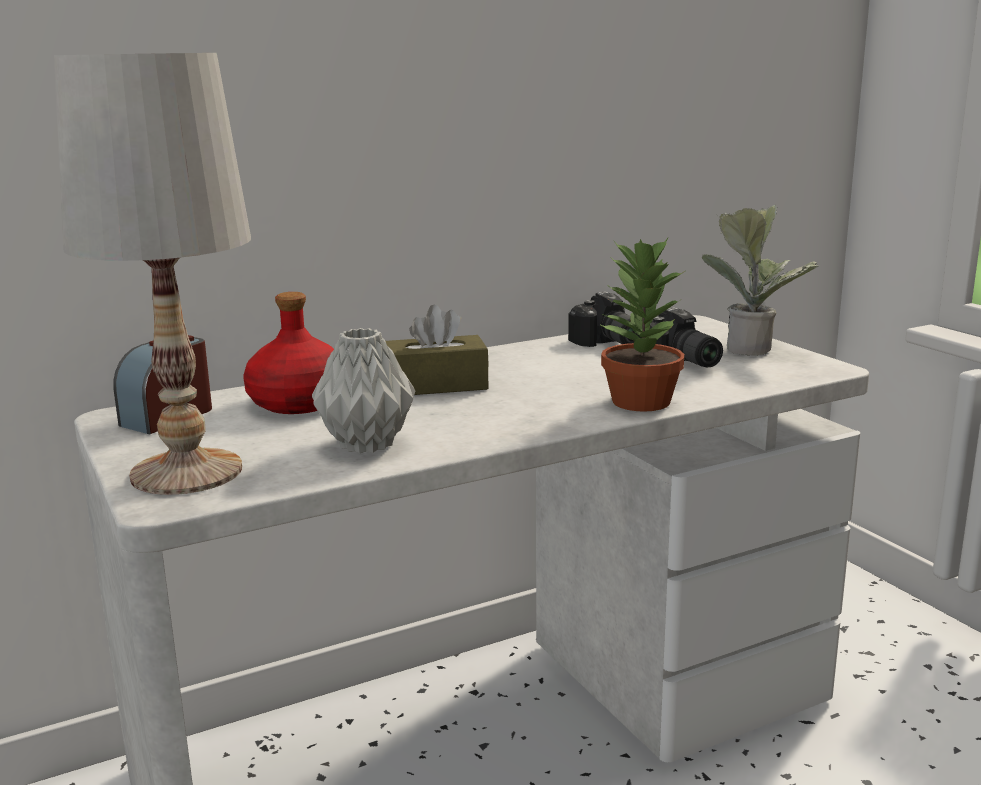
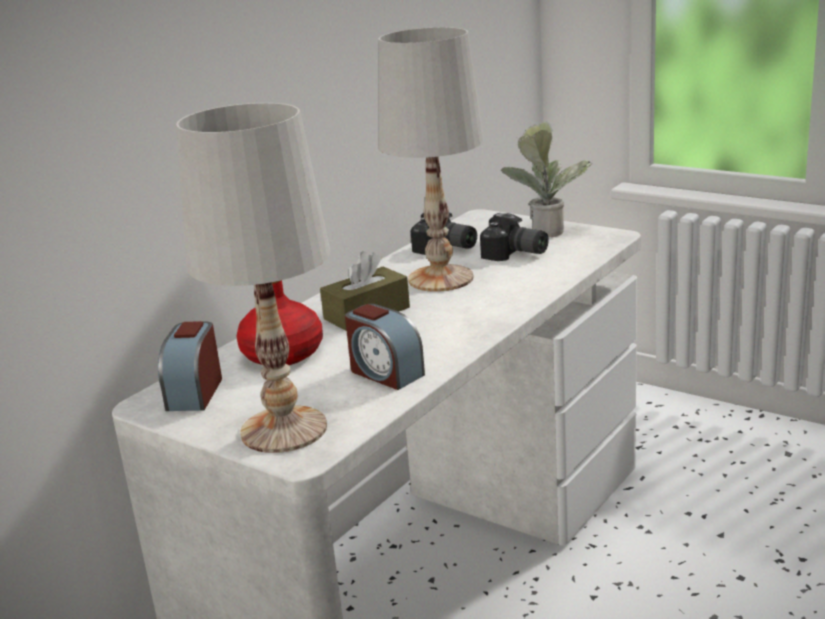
camera: 25 degrees left, 5 degrees up
(367, 445) = (385, 373): grey vase -> alarm clock
(563, 370) = (441, 278): none -> white table lamp
(639, 402) = (525, 291): potted plant -> none

